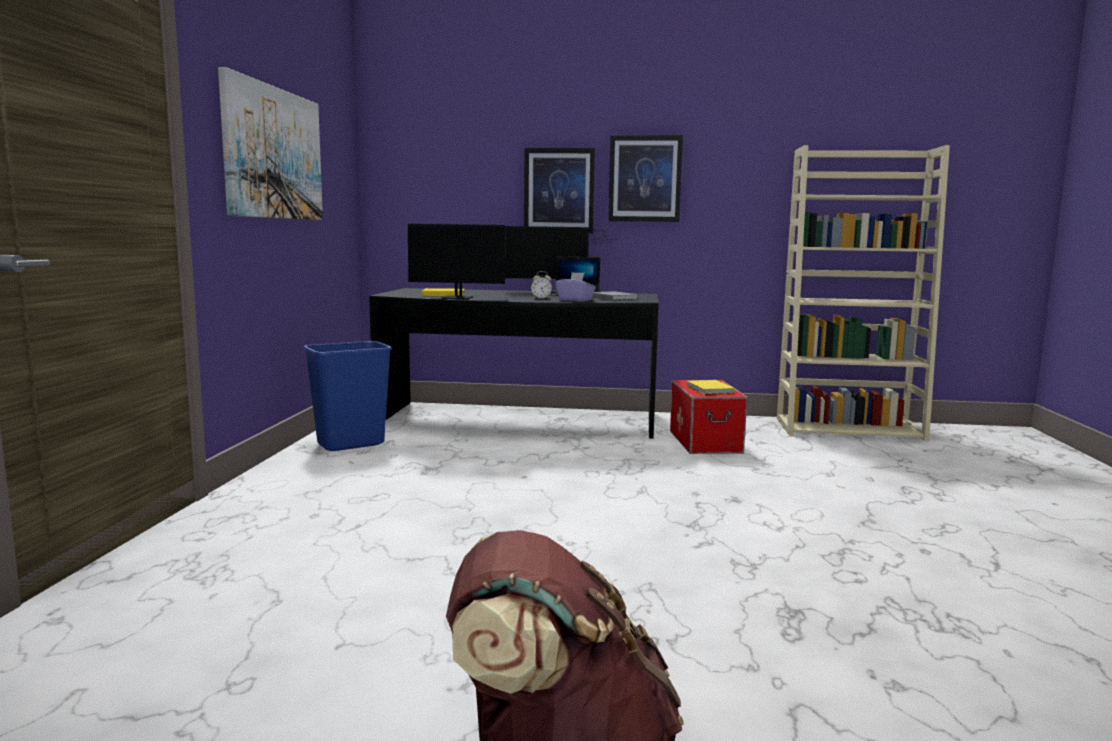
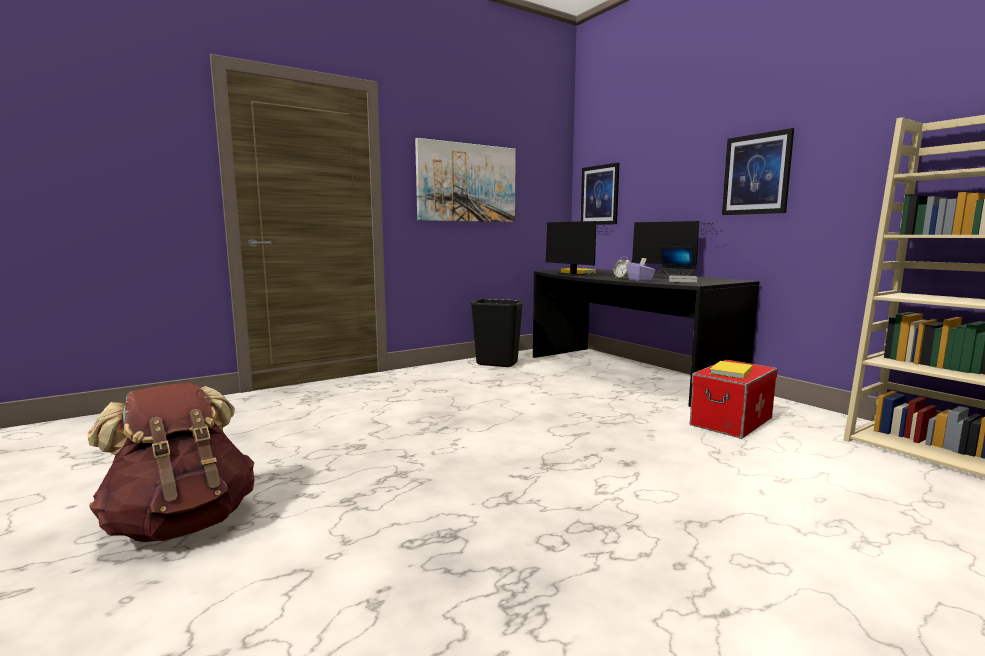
camera: 50 degrees right, 0 degrees up
(350, 444) = (496, 364): blue trash can -> black trash can
(559, 191) = (687, 191): picture -> picture (600, 195)

